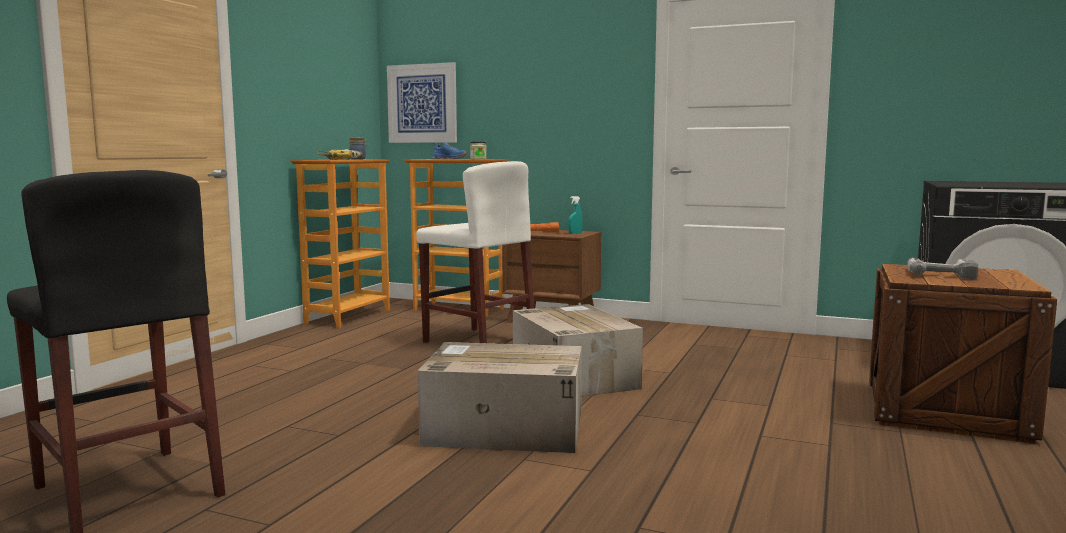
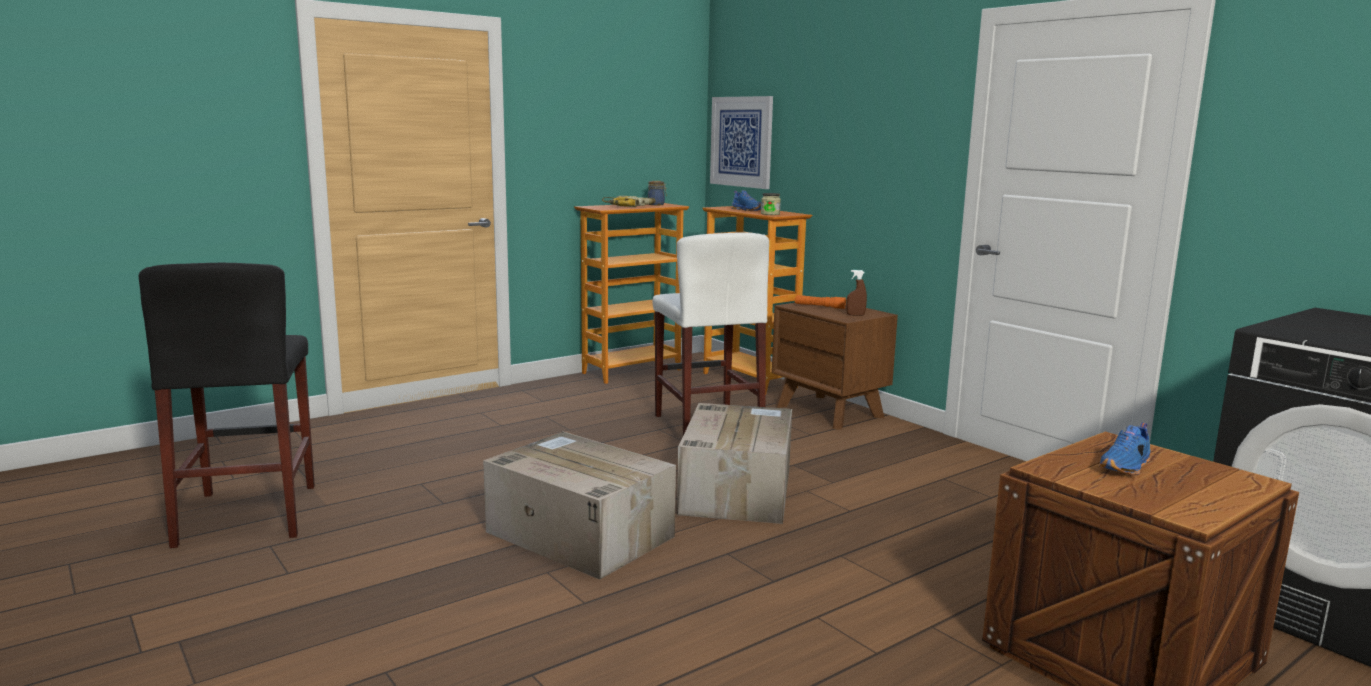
camera: 30 degrees right, 5 degrees up
(575, 233) = (855, 315): turquoise spray bottle -> brown spray bottle
(938, 274) = (1126, 467): power drill -> blue shoe

